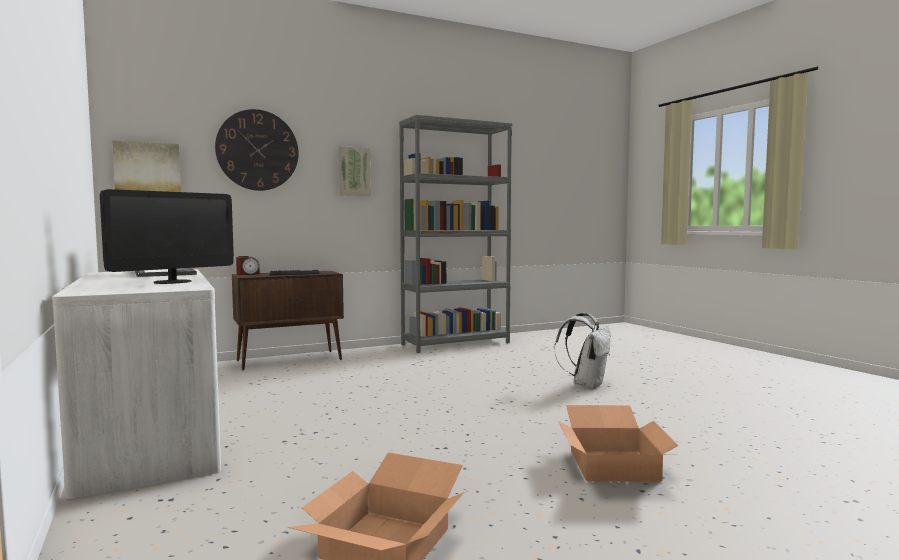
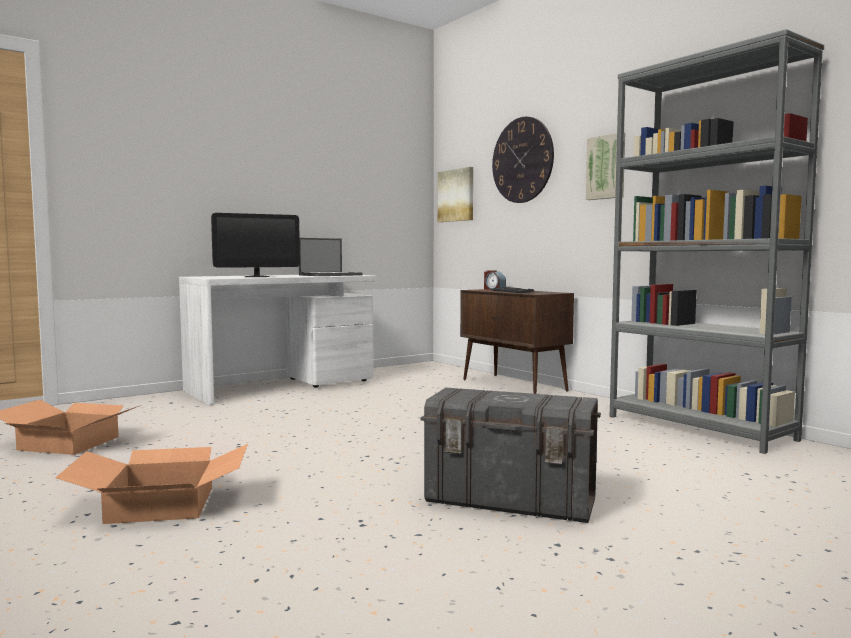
camera: 80 degrees right, 0 degrees up
(172, 282) = (257, 276): monitor -> monitor turned 60 degrees counterclockwise
(586, 384) = (511, 500): white backpack -> grey storage box

